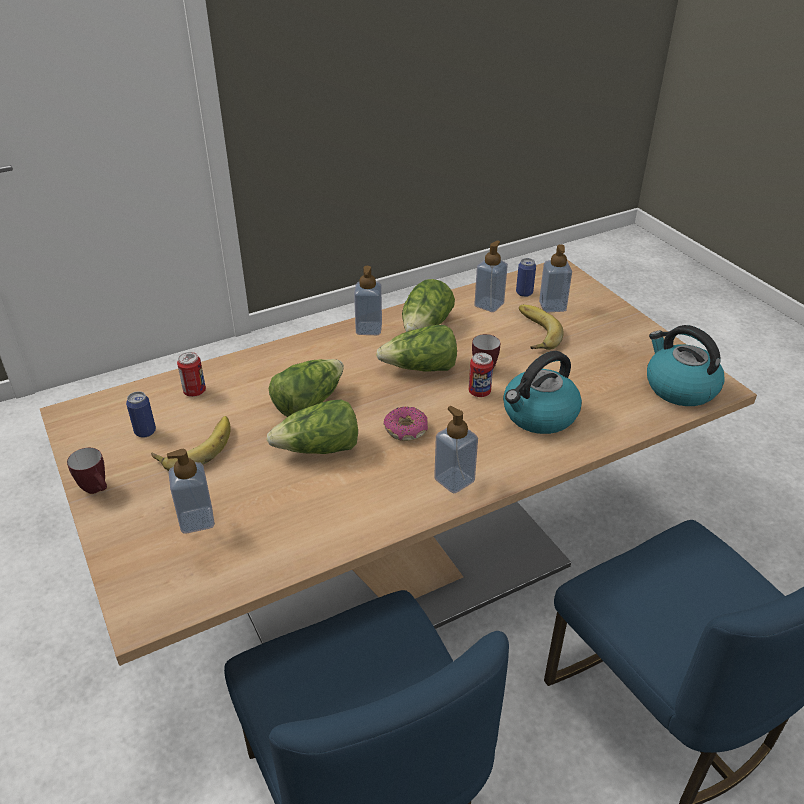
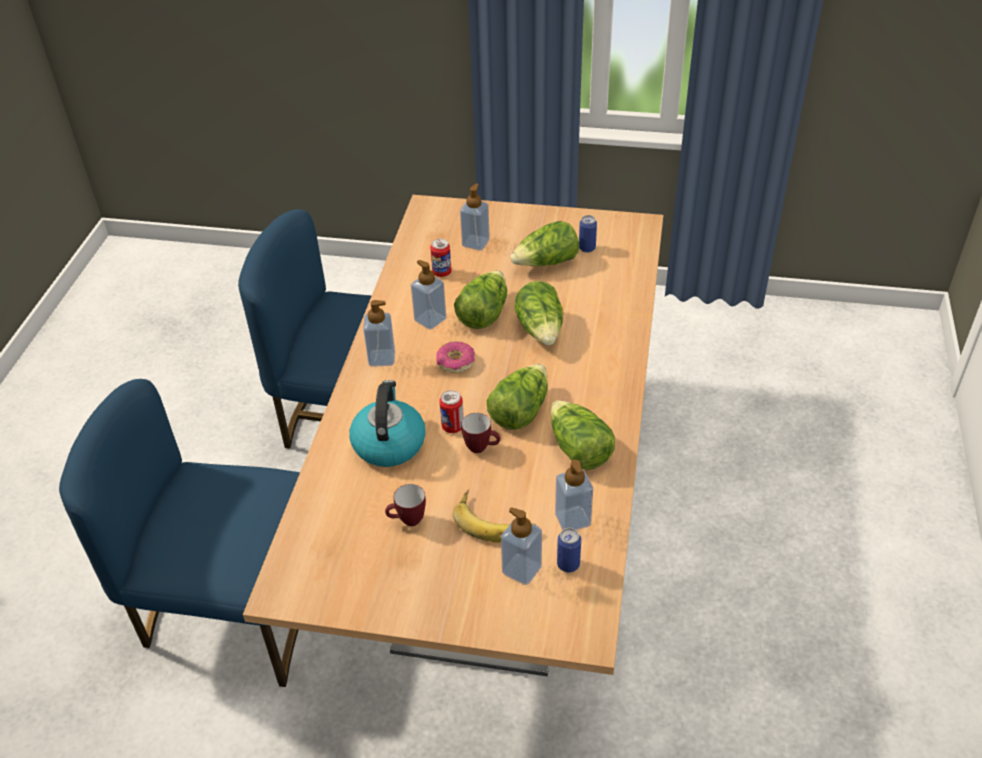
camera: 130 degrees right, 5 degrees up
(97, 490) = (546, 216): mug -> mug (407, 521)
(194, 391) = (613, 282): can -> can (442, 272)
(195, 447) = (546, 263): banana -> lettuce
(369, 329) = (611, 410): soap dispenser -> soap dispenser (430, 320)
(679, 387) = (313, 562): kettle -> none

